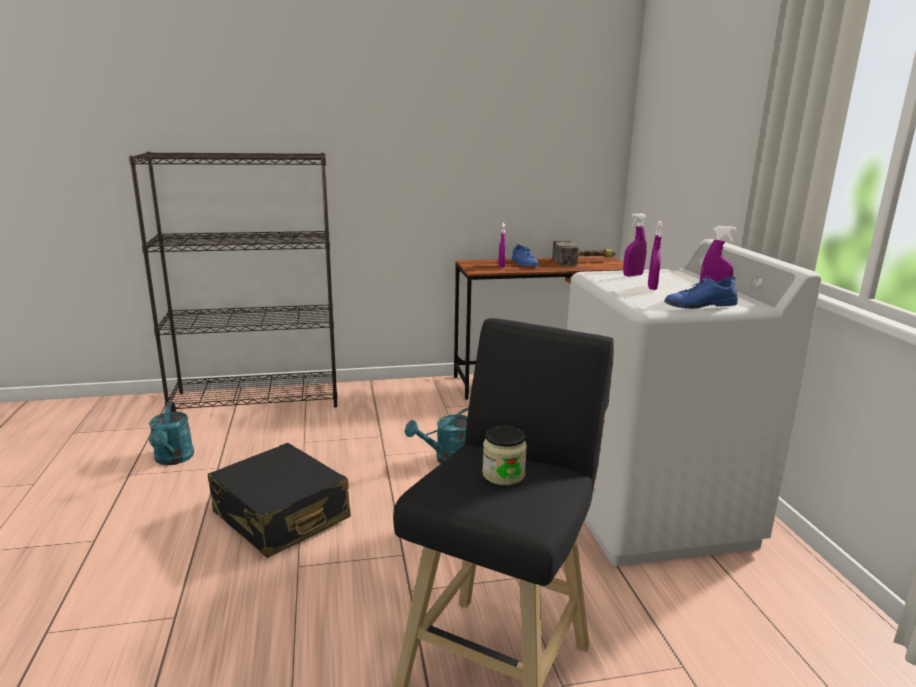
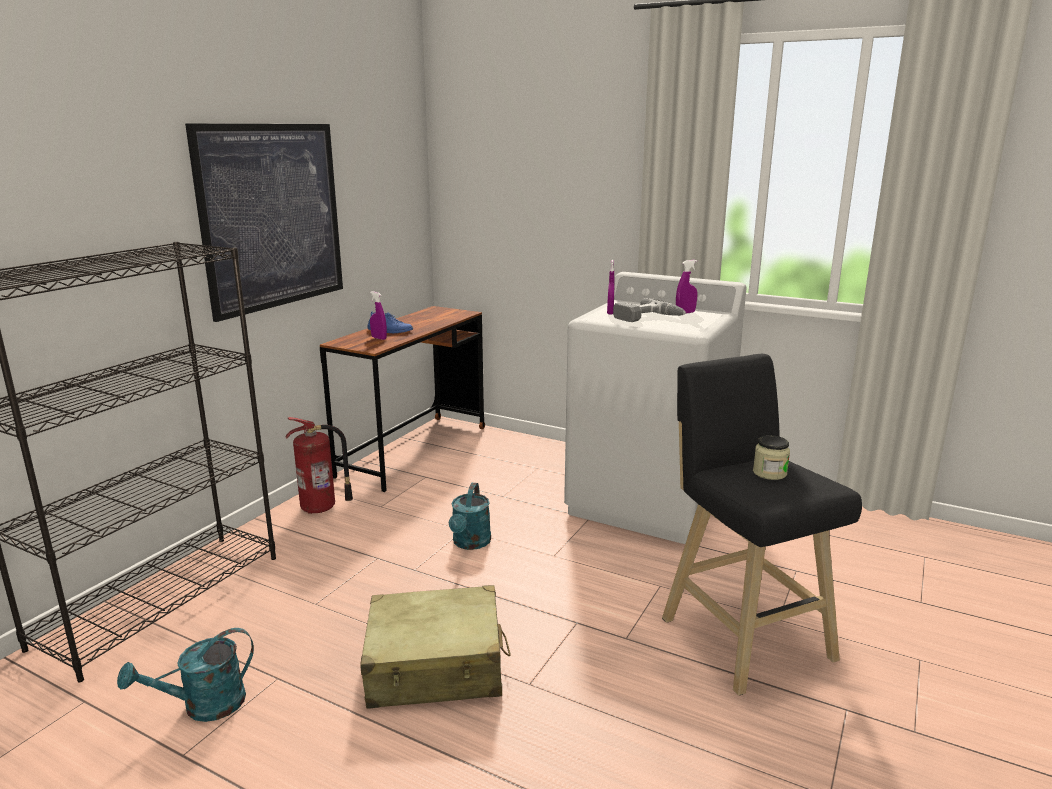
camera: 50 degrees left, 0 degrees up
(173, 459) = (203, 707): turquoise watering can -> turquoise watering can turned 120 degrees clockwise
(281, 516) = (436, 666): black suitcase -> beige suitcase
(412, 391) = (321, 508): none -> fire extinguisher
(422, 145) = (272, 217): none -> picture
(585, 262) = (430, 316): hammer -> none
(652, 287) = (648, 318): purple spray bottle -> power drill
(699, 305) = (704, 322): blue shoe -> none

